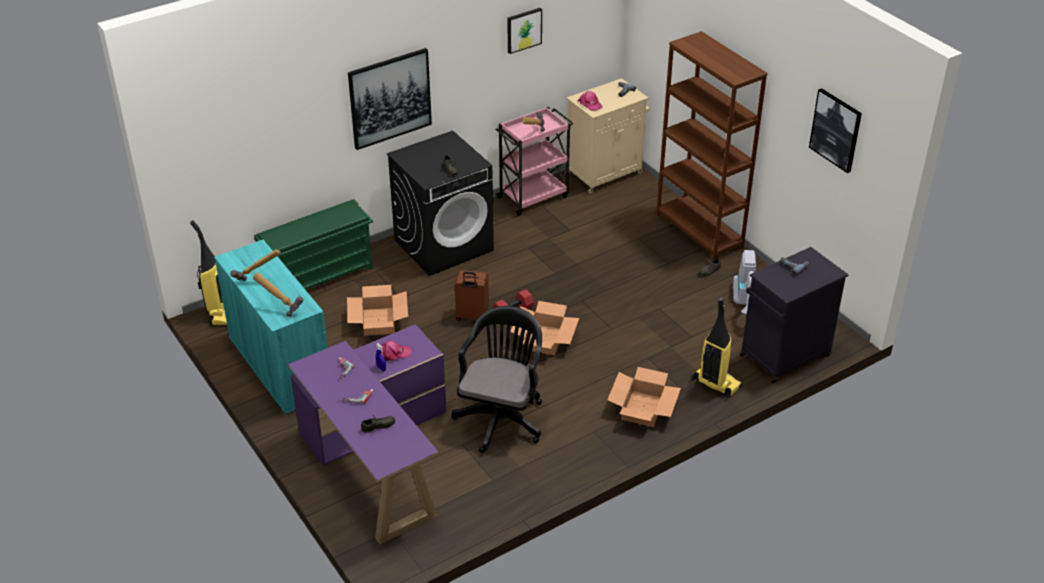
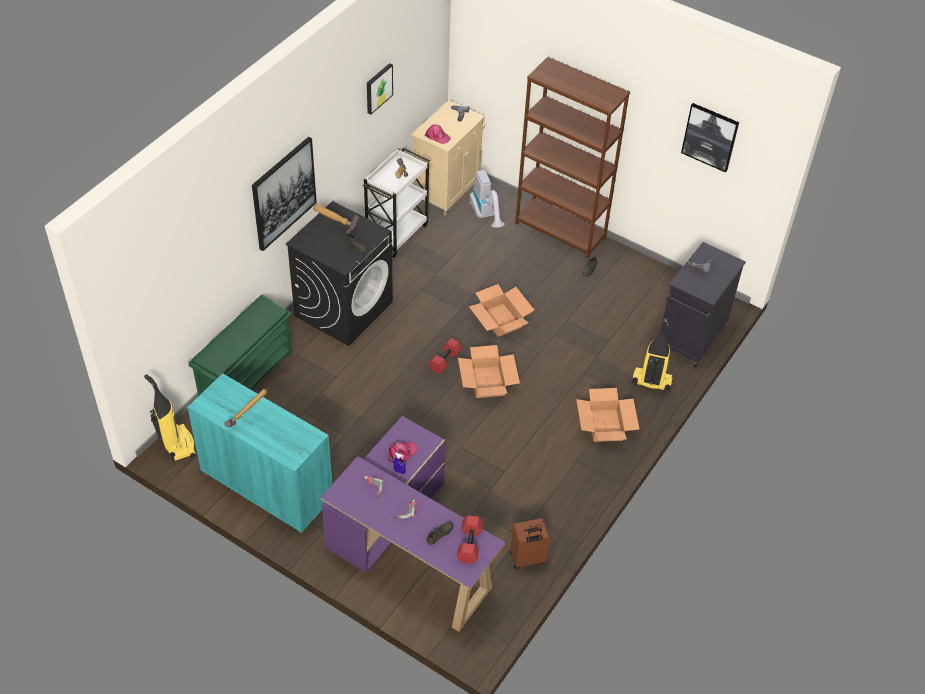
camera: 25 degrees left, 10 degrees up
(281, 308) = (287, 444): hammer -> hammer (337, 228)
(378, 321) = (330, 408): cardboard box -> cardboard box (500, 320)
(401, 442) = (469, 544): none -> red dumbbell
(471, 316) = (411, 377): brown suitcase -> brown suitcase (527, 559)
(502, 417) = (493, 472): black office chair -> none
(534, 196) = (397, 232): pink cart -> white cart
(745, 304) = (635, 295): vacuum cleaner -> vacuum cleaner (486, 216)

